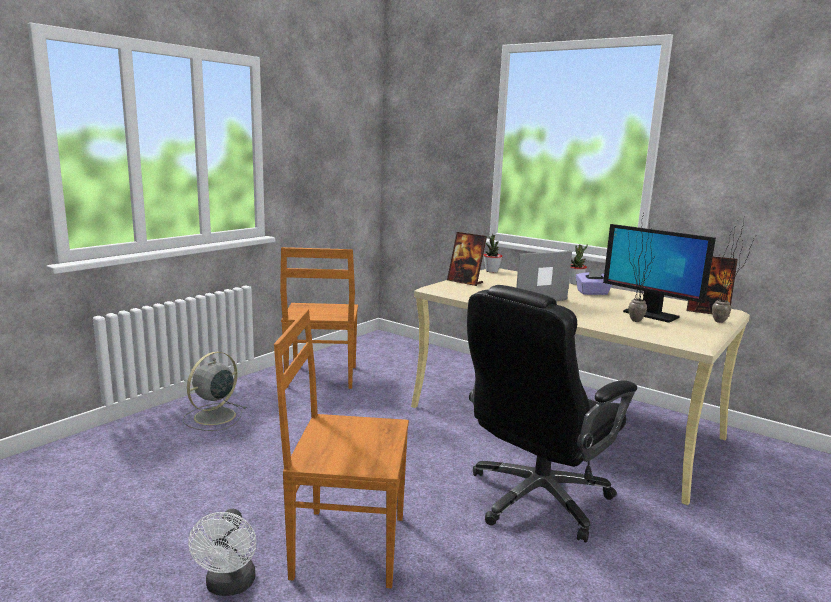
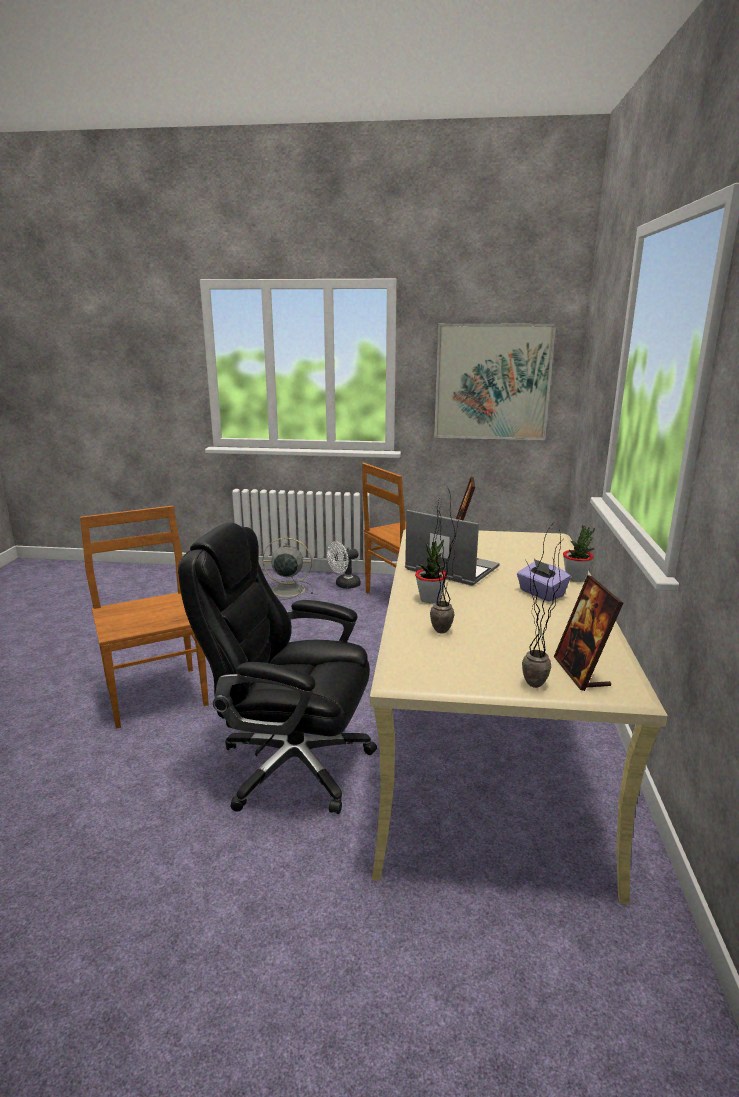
camera: 60 degrees right, 5 degrees up
(229, 586) = (92, 672): white fan -> white fan (344, 585)
(332, 161) = (492, 382): none -> picture
(491, 271) = (539, 536): potted plant -> potted plant (430, 599)
(650, 314) = (488, 636): monitor -> none

